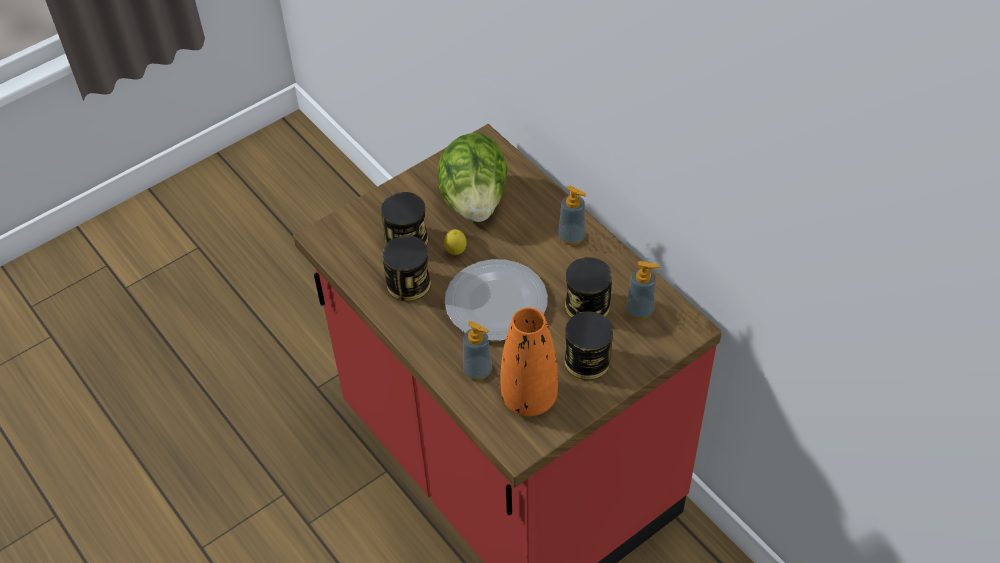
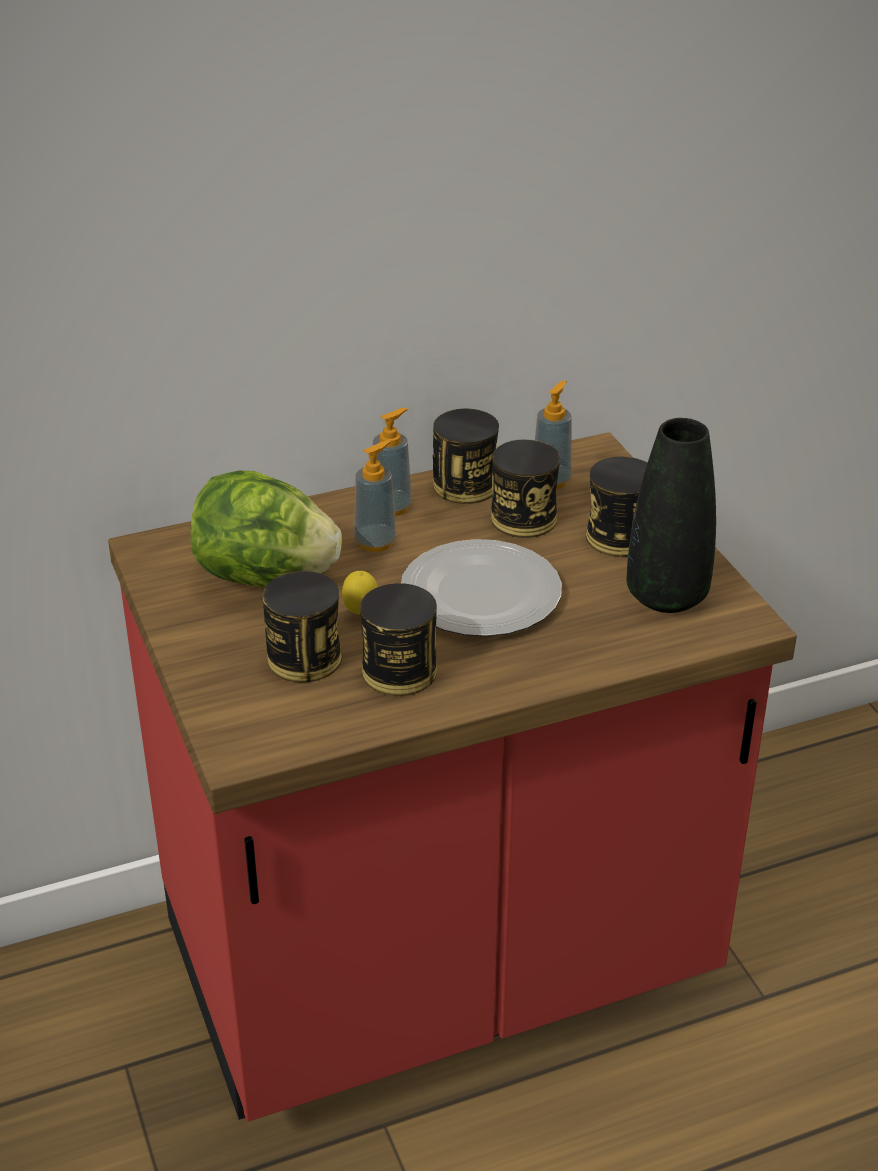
camera: 75 degrees left, 15 degrees down
(477, 370) = (600, 633): soap dispenser -> soap dispenser (375, 542)
(529, 398) = (666, 596): orange vase -> black vase
(612, 267) = (465, 486): none -> can

